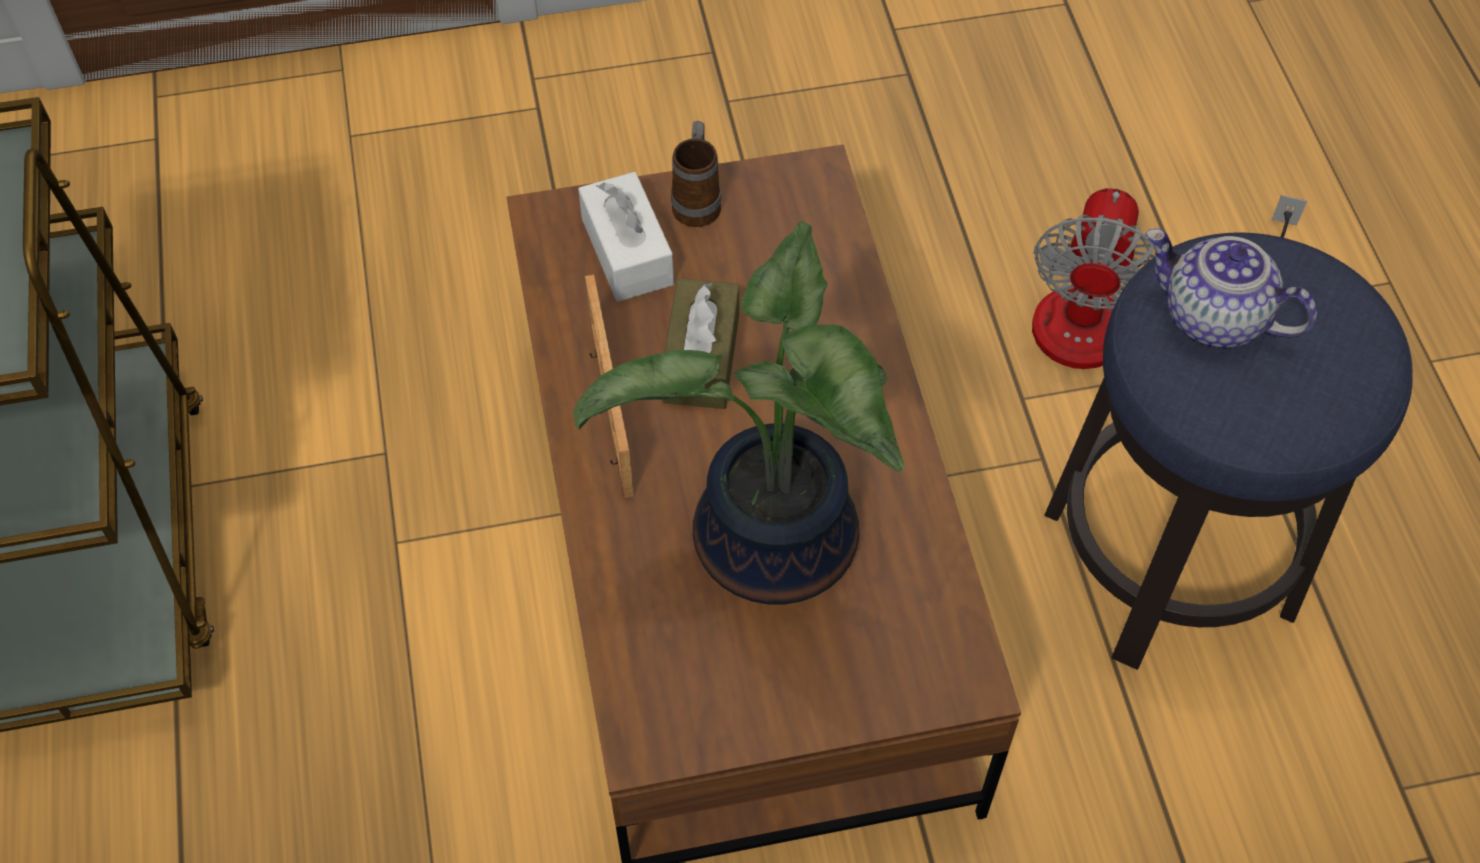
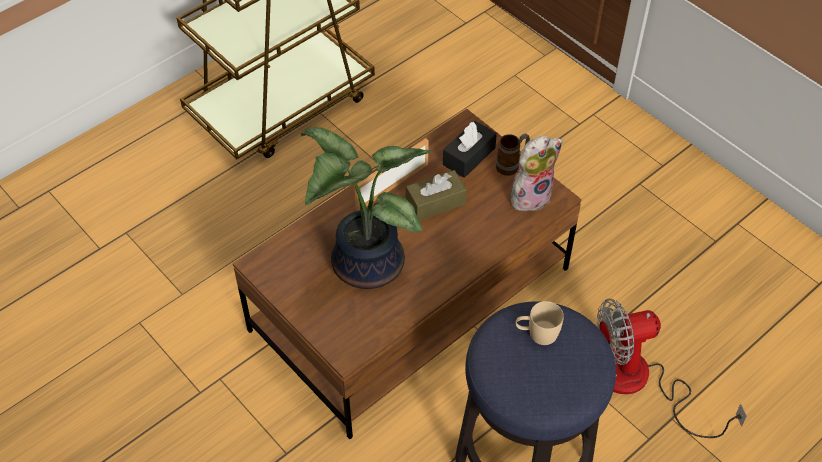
camera: 60 degrees right, 5 degrees down
(627, 251) = (469, 156): white tissue box -> black tissue box
(785, 209) = (530, 195): none -> plush toy
(1212, 318) = (537, 333): teapot -> beige mug

